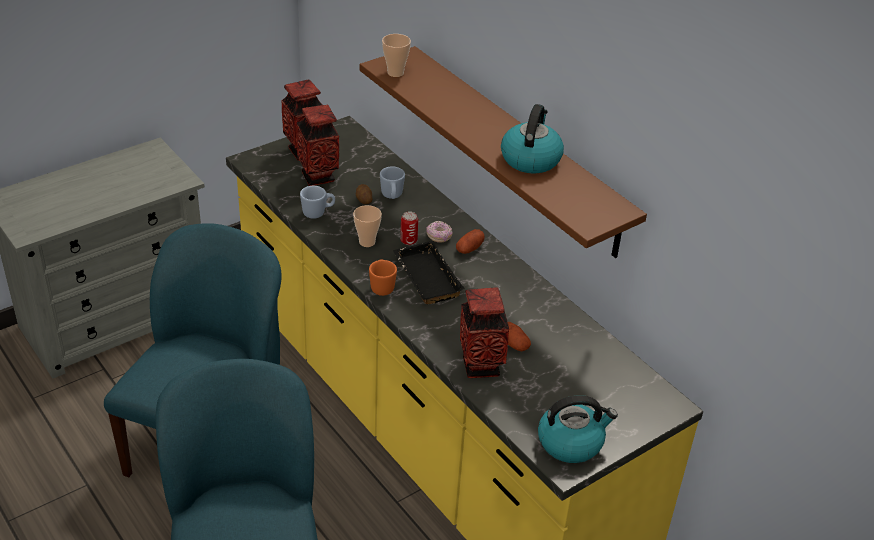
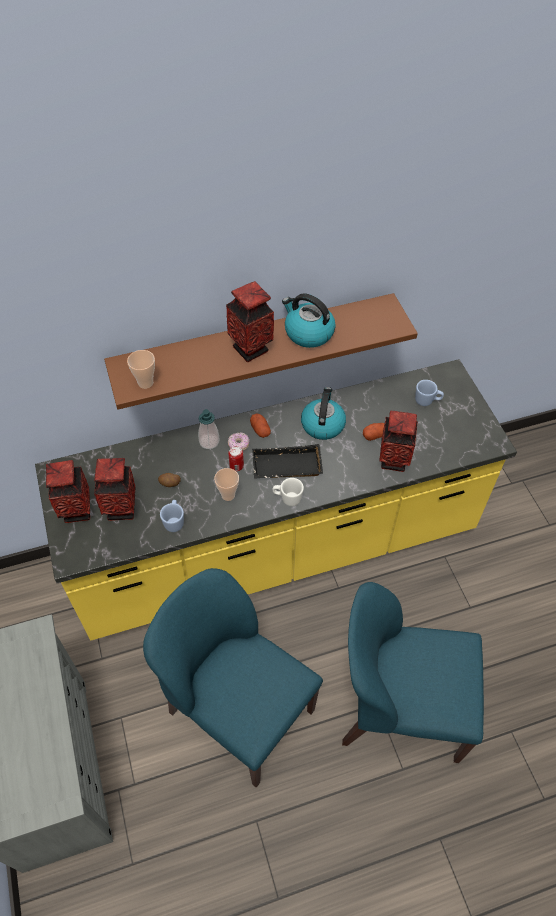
camera: 70 degrees left, 15 degrees up
(382, 286) = (287, 498): orange mug -> white mug
(392, 196) = (173, 462): blue mug -> blue mug (427, 401)
(432, 215) = (209, 441): none -> soap dispenser
(480, 125) = (251, 349): none -> vase
(571, 442) = (475, 433): kettle -> kettle (322, 424)

